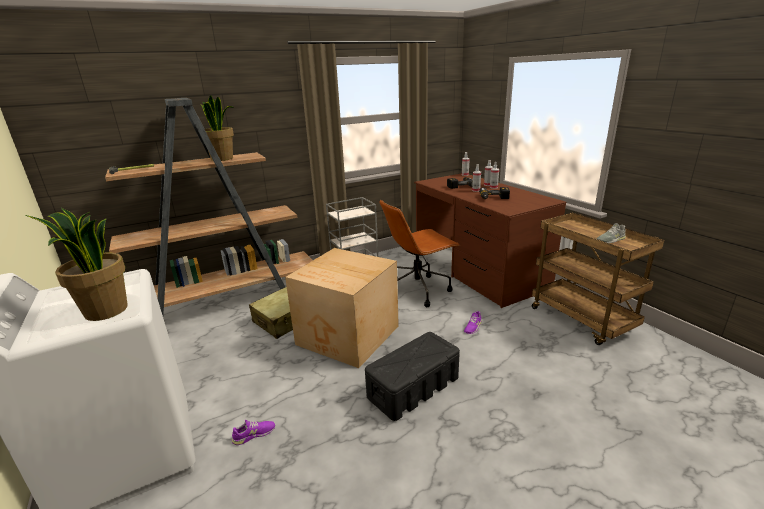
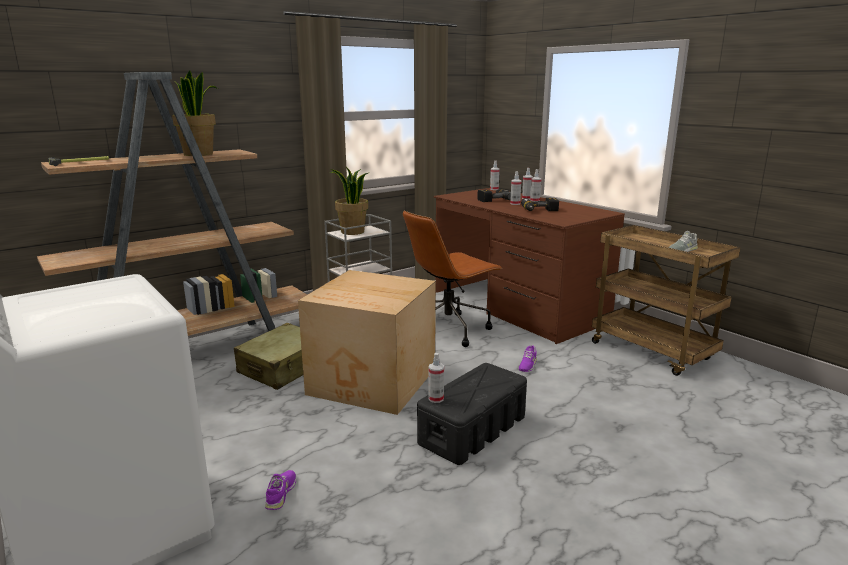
camera: 10 degrees left, 5 degrees down
(105, 311) = (119, 311): potted plant -> potted plant (352, 232)
(254, 434) = (281, 493): purple shoe -> purple shoe turned 45 degrees counterclockwise
(380, 365) = (436, 398): none -> spray bottle

